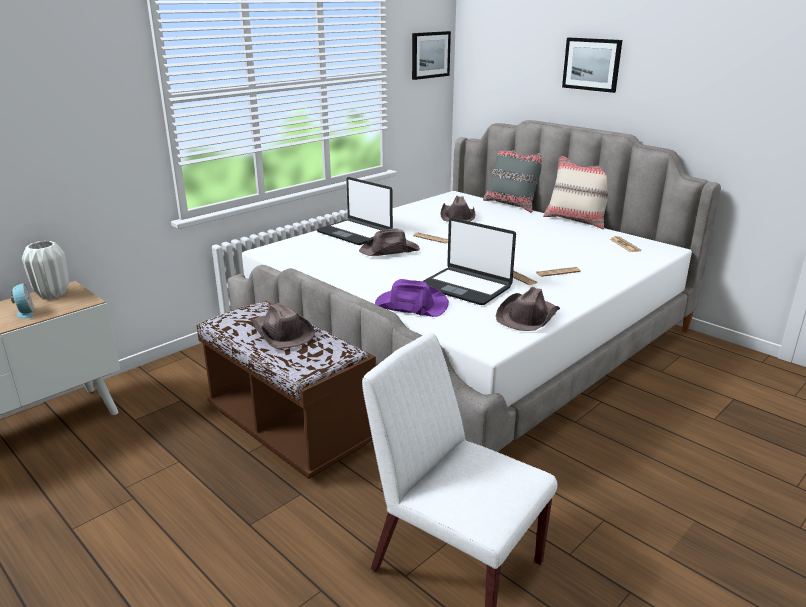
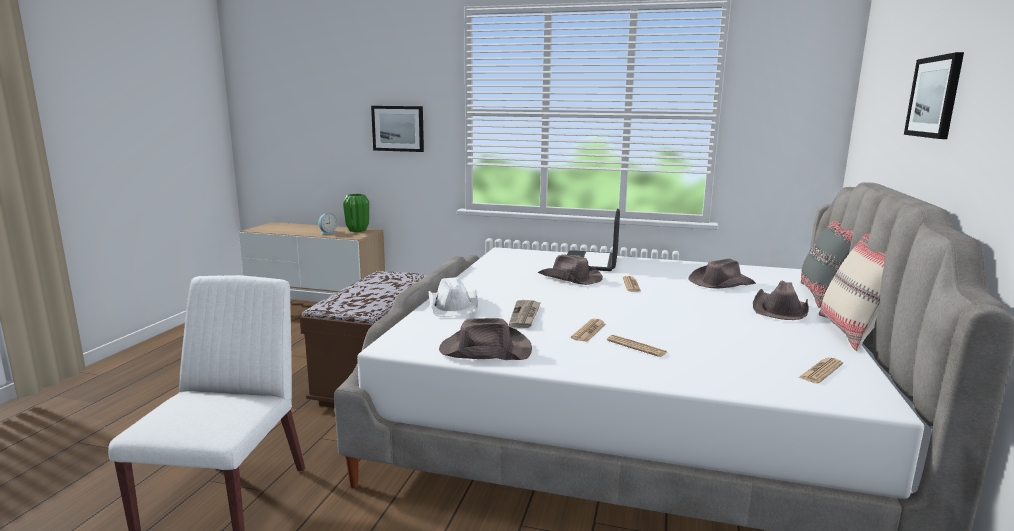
camera: 60 degrees right, 10 degrees down
(52, 294) = (357, 230): white vase -> green vase
(281, 333) = (377, 289): brown hat -> brown hat (780, 310)
(411, 305) = (454, 305): purple hat -> white hat
(430, 55) = (802, 97): picture -> picture (398, 128)
(465, 287) = (525, 315): laptop -> newspaper

